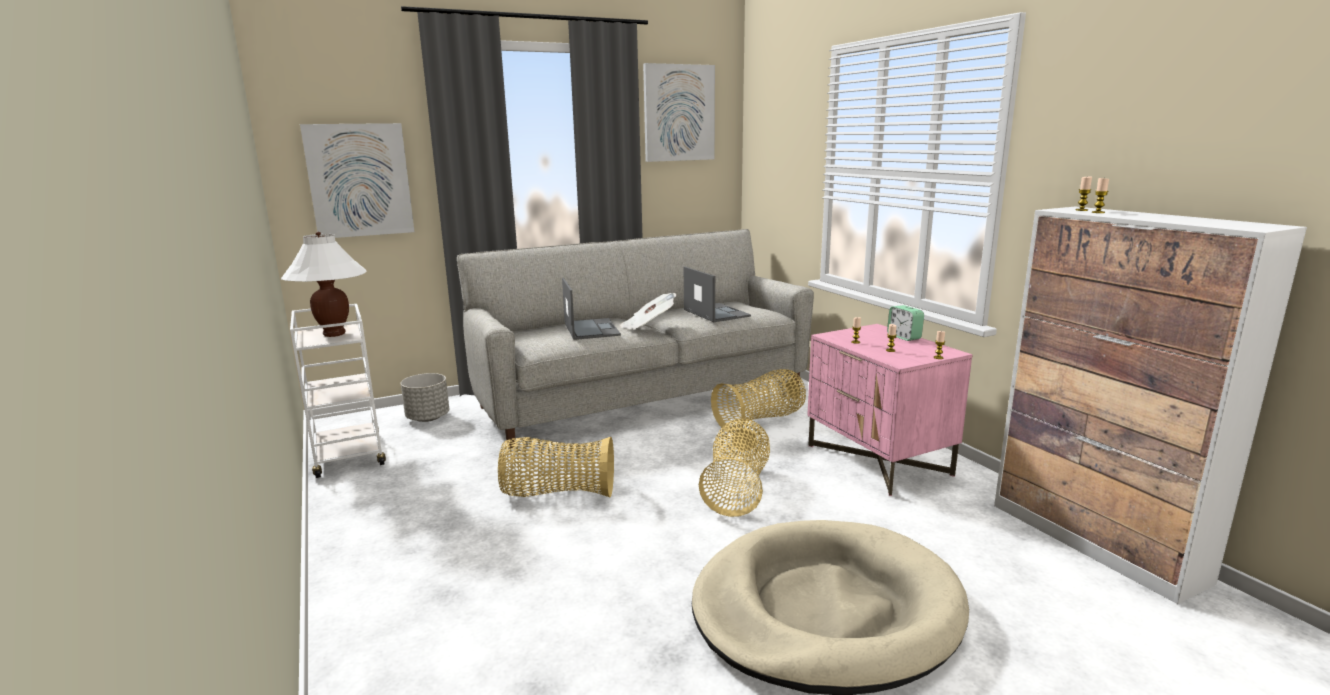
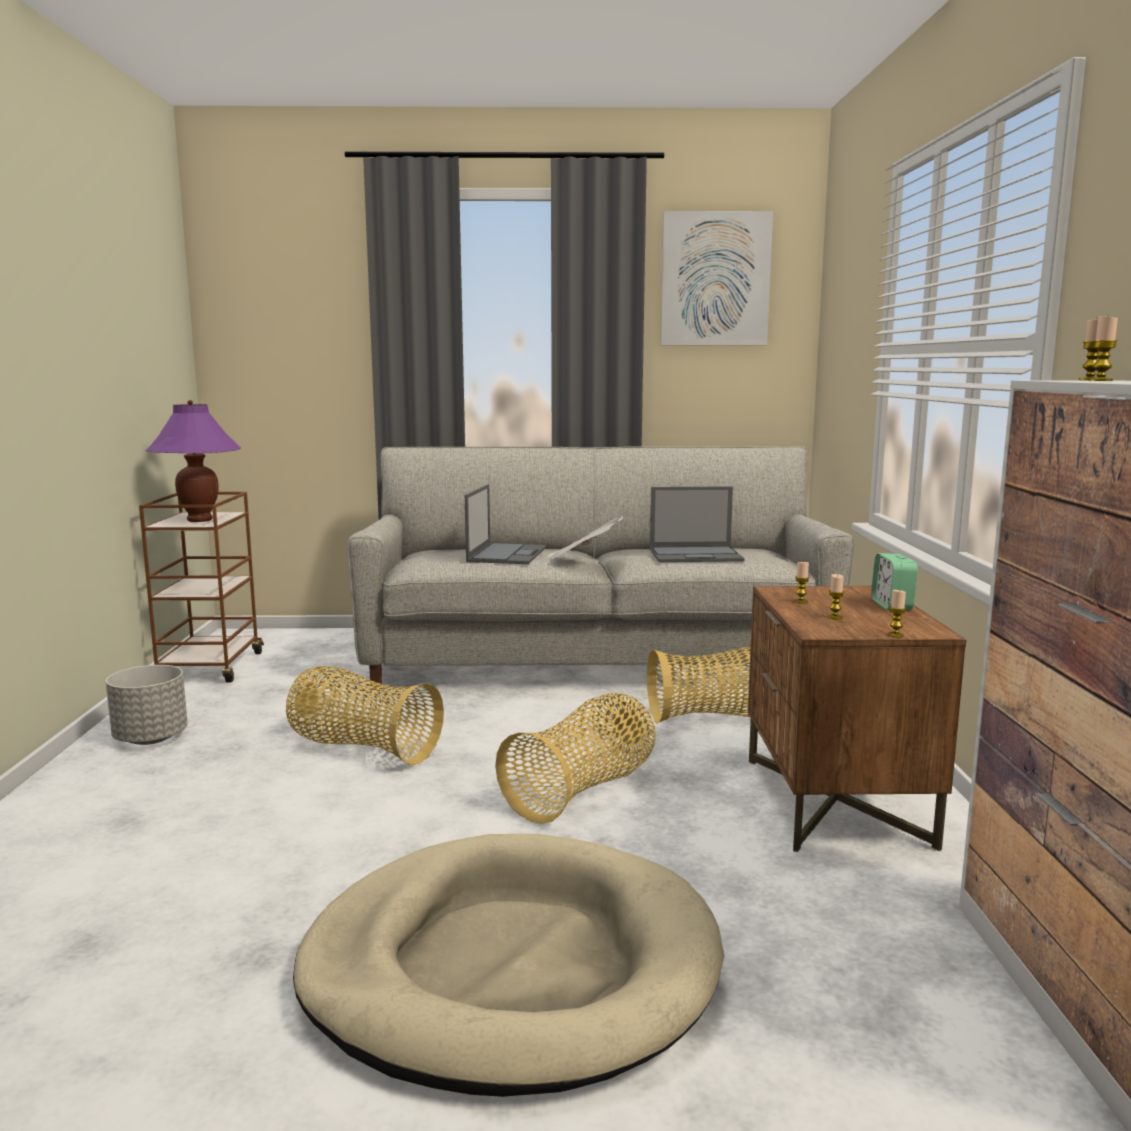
camera: 25 degrees right, 5 degrees down
(334, 334) = (199, 520): white table lamp -> purple table lamp
(349, 456) = (210, 668): white cart -> brown cart
(359, 180) = (293, 355): picture -> none
(428, 418) = (329, 645): grey planter -> grey planter (151, 738)
(715, 313) = (696, 555): laptop -> laptop turned 90 degrees clockwise
(879, 460) = (836, 802): pink nightstand -> brown nightstand

